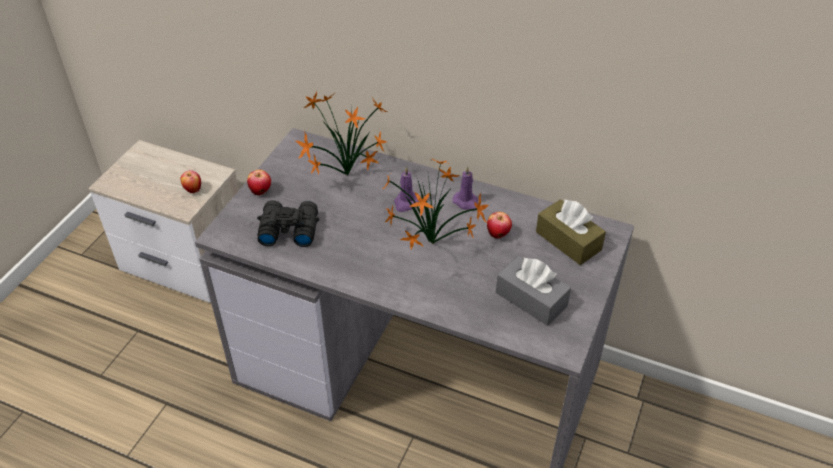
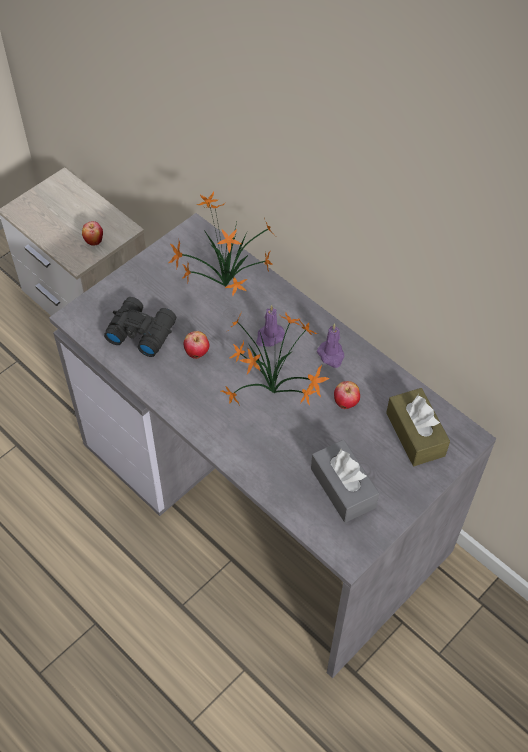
camera: 20 degrees right, 10 degrees up
(261, 191) = (133, 280): apple -> apple (197, 353)

